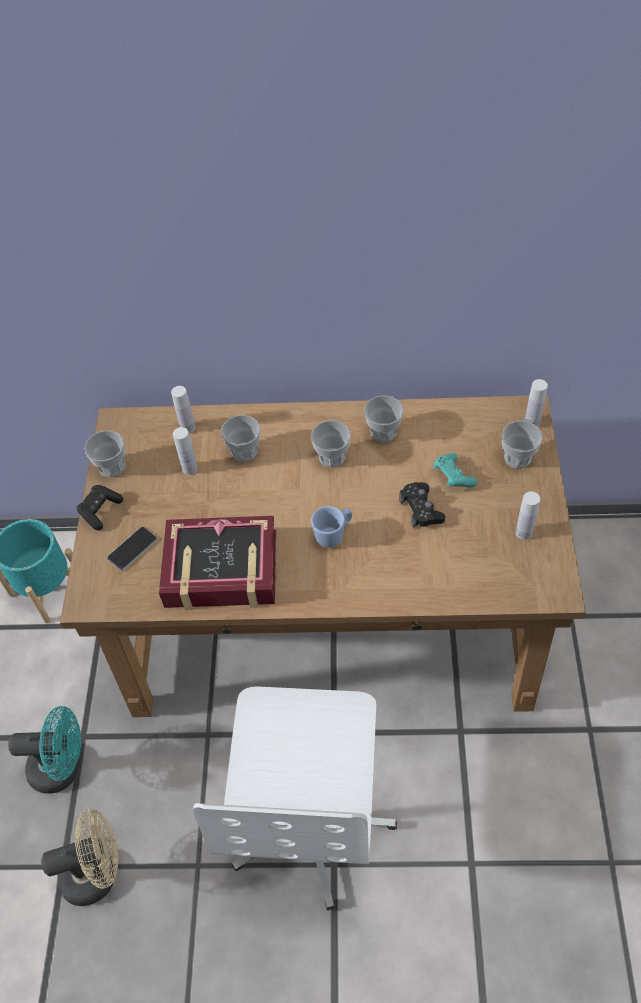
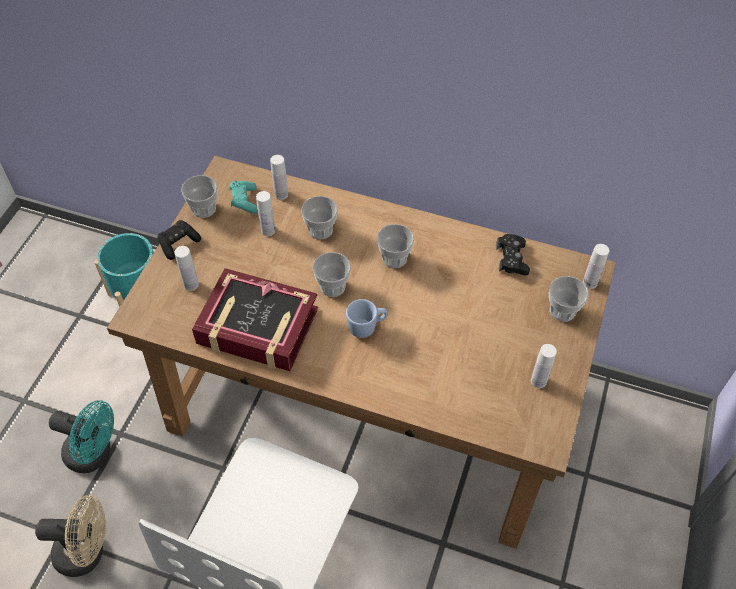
camera: 15 degrees right, 0 degrees up
(132, 549) = (191, 285): phone -> white bottle
(383, 432) = (449, 250): cup -> cup (332, 286)
(421, 509) = (454, 330): black game controller -> black game controller (512, 259)
(453, 477) = (495, 310): turquoise game controller -> turquoise game controller (244, 201)

